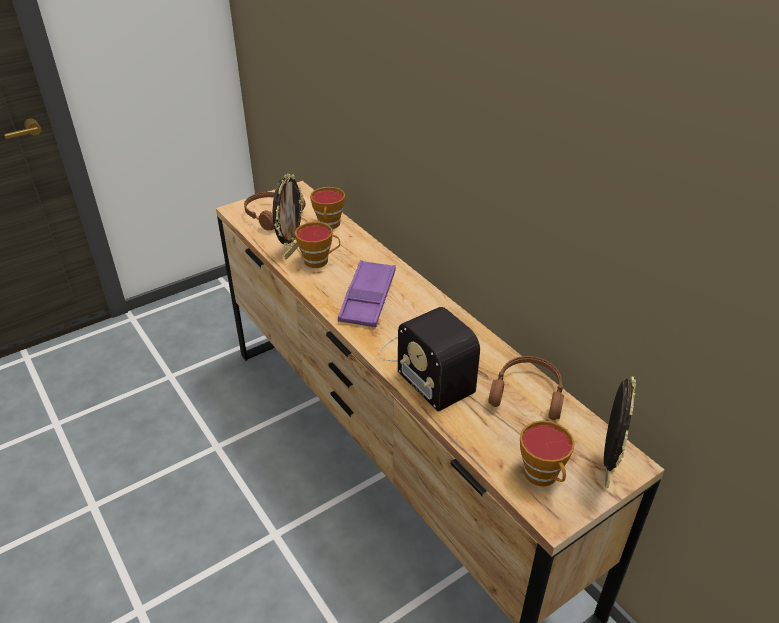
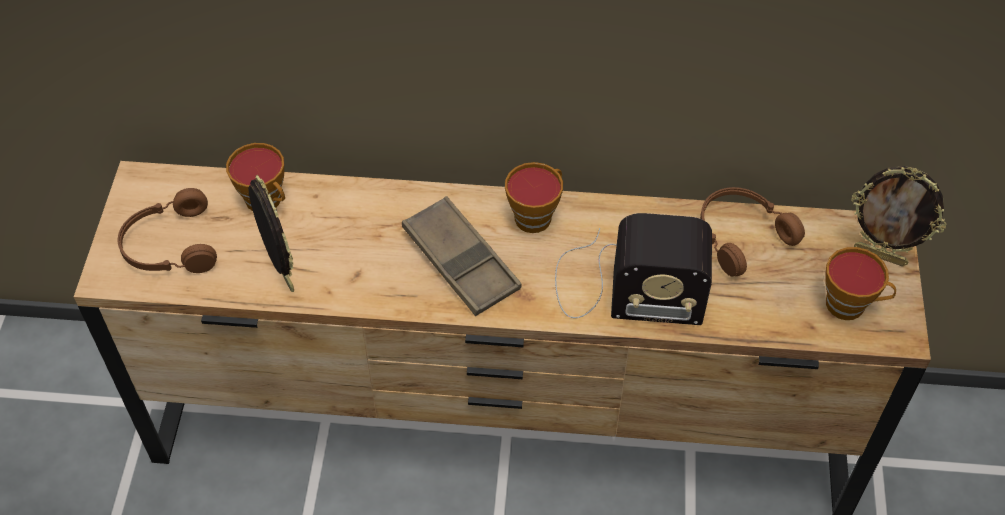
camera: 50 degrees left, 15 degrees up
(319, 261) = (335, 260): cup -> cup (536, 215)
(368, 299) = (461, 261): purple tray -> brown tray
(605, 470) = (880, 255): picture frame -> picture frame turned 150 degrees clockwise

